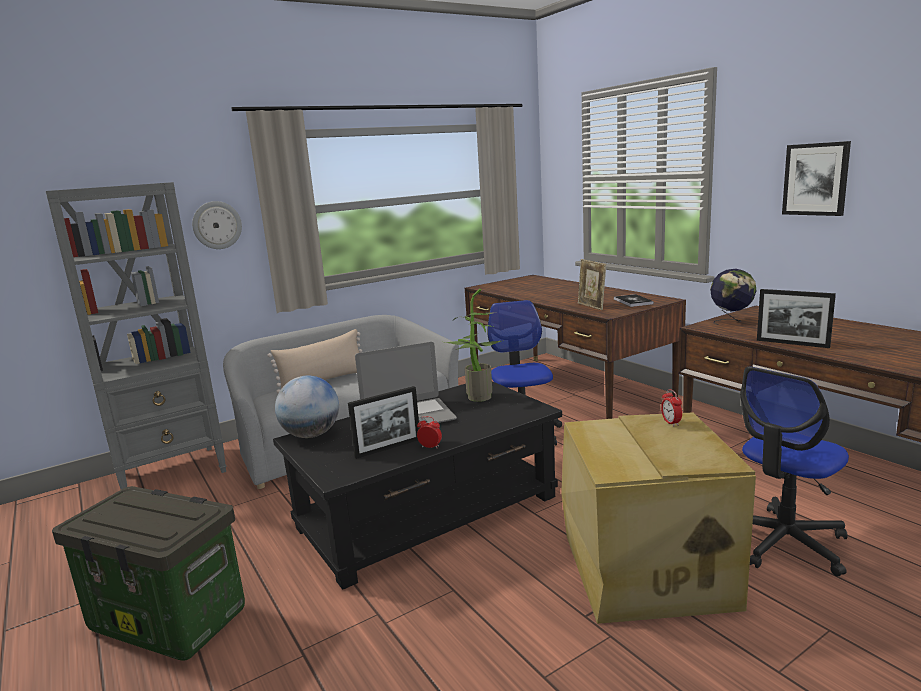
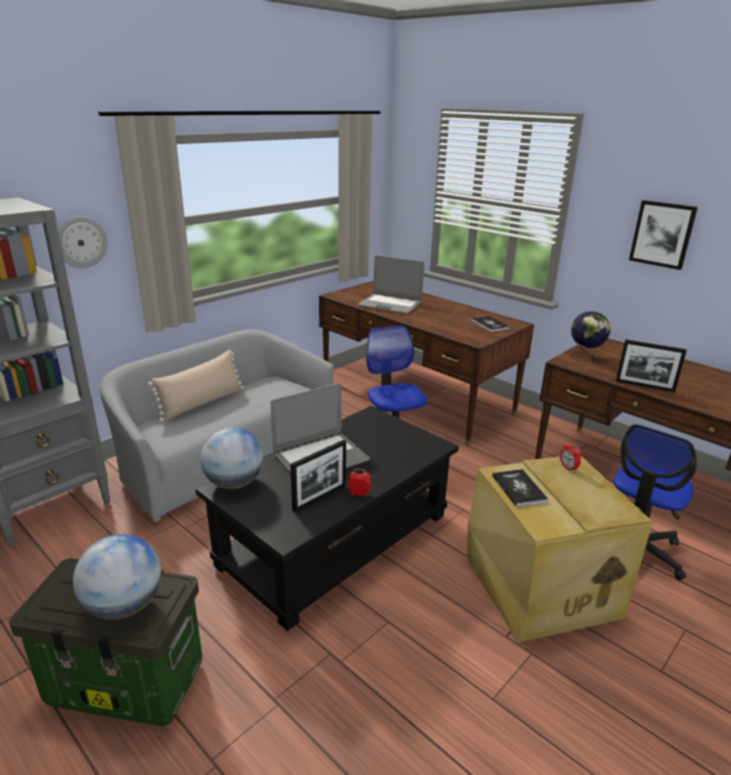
camera: 15 degrees left, 10 degrees up
(153, 522) = (124, 606): none -> globe
(476, 398) = (375, 432): potted plant -> none
(533, 291) = (390, 304): none -> laptop
(591, 306) = (456, 330): picture frame -> none
(601, 439) = (519, 488): none -> book

